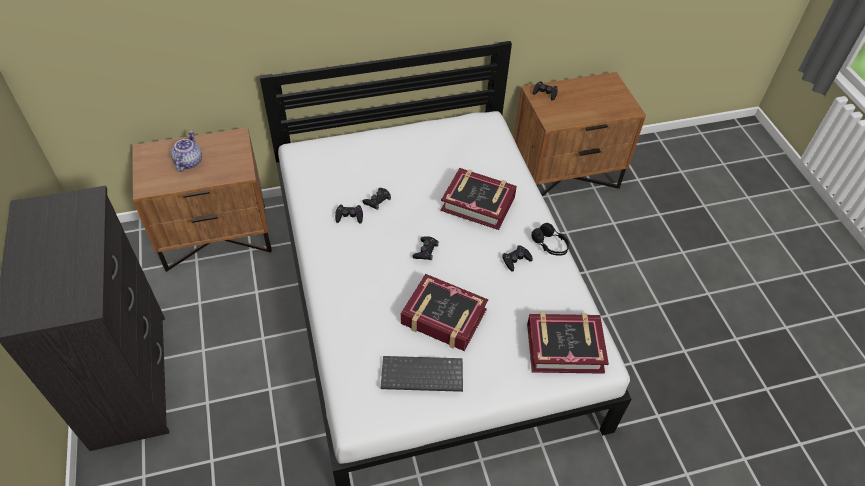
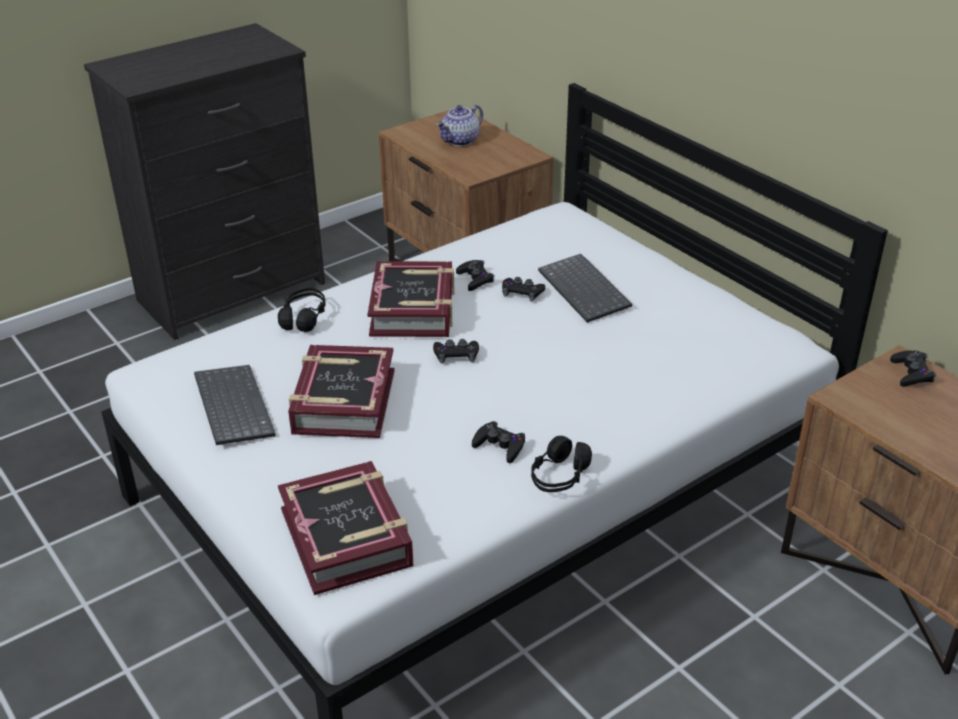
camera: 70 degrees right, 15 degrees down
(188, 162) = (460, 141): teapot -> teapot turned 150 degrees clockwise
(341, 314) = (304, 318): none -> black headphones
(392, 173) = (586, 290): none -> keyboard
(478, 203) = (588, 378): book -> book (413, 309)

